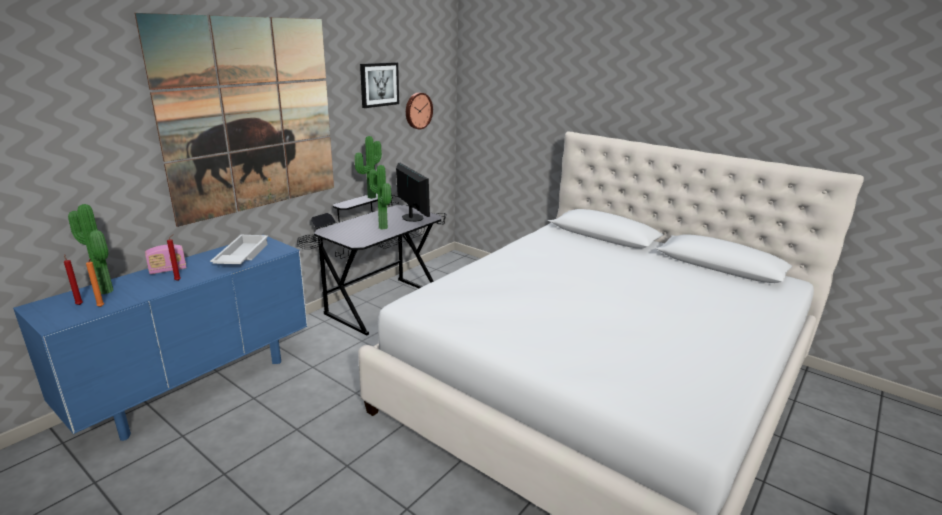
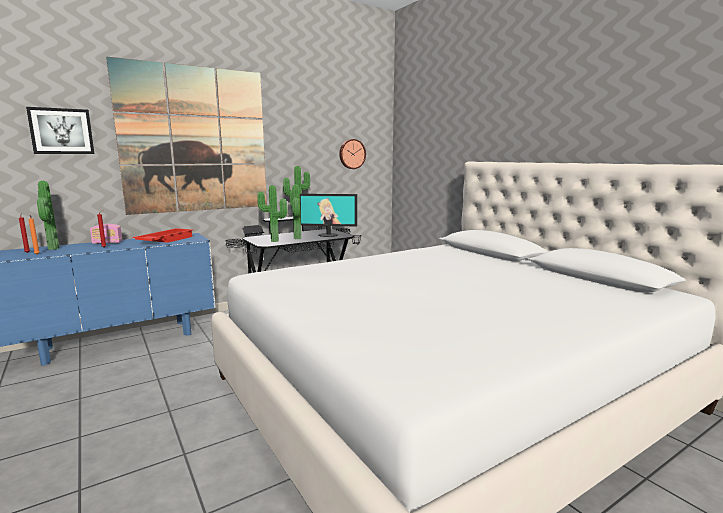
camera: 20 degrees right, 10 degrees down
(241, 256) = (165, 240): white tray -> red tray
(361, 236) = (274, 241): none -> potted plant
(379, 84) = (313, 128): picture -> picture (61, 131)
(412, 217) = (328, 235): monitor -> monitor turned 105 degrees clockwise

